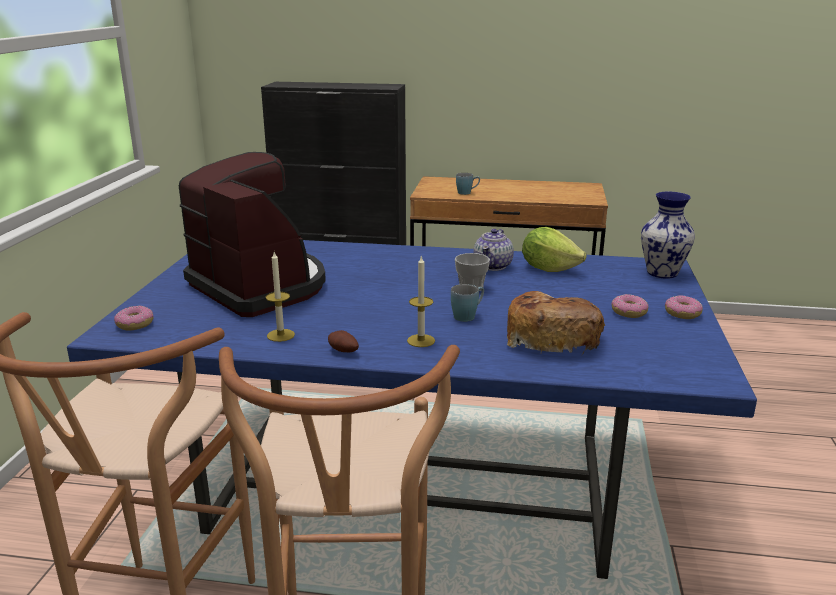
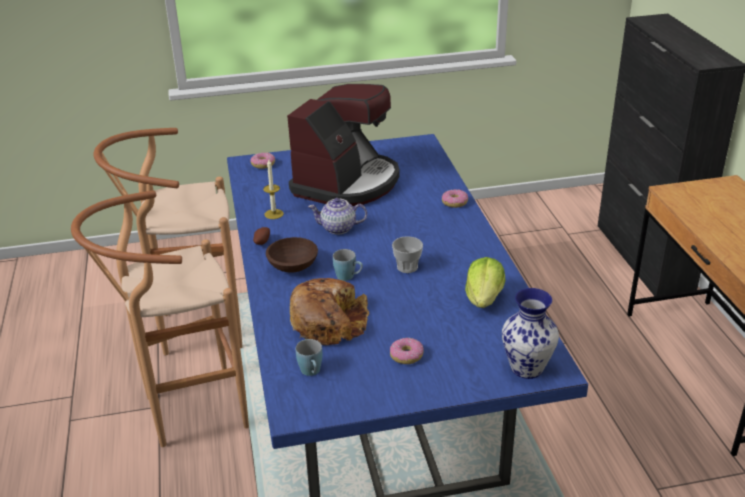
camera: 70 degrees right, 10 degrees up
(421, 340) = (293, 266): candle -> brown bowl
(467, 193) = (705, 213): blue mug -> blue mug (311, 372)
(493, 266) = (467, 268): teapot -> teapot (339, 228)
(682, 313) = (424, 387): donut -> donut (454, 202)

